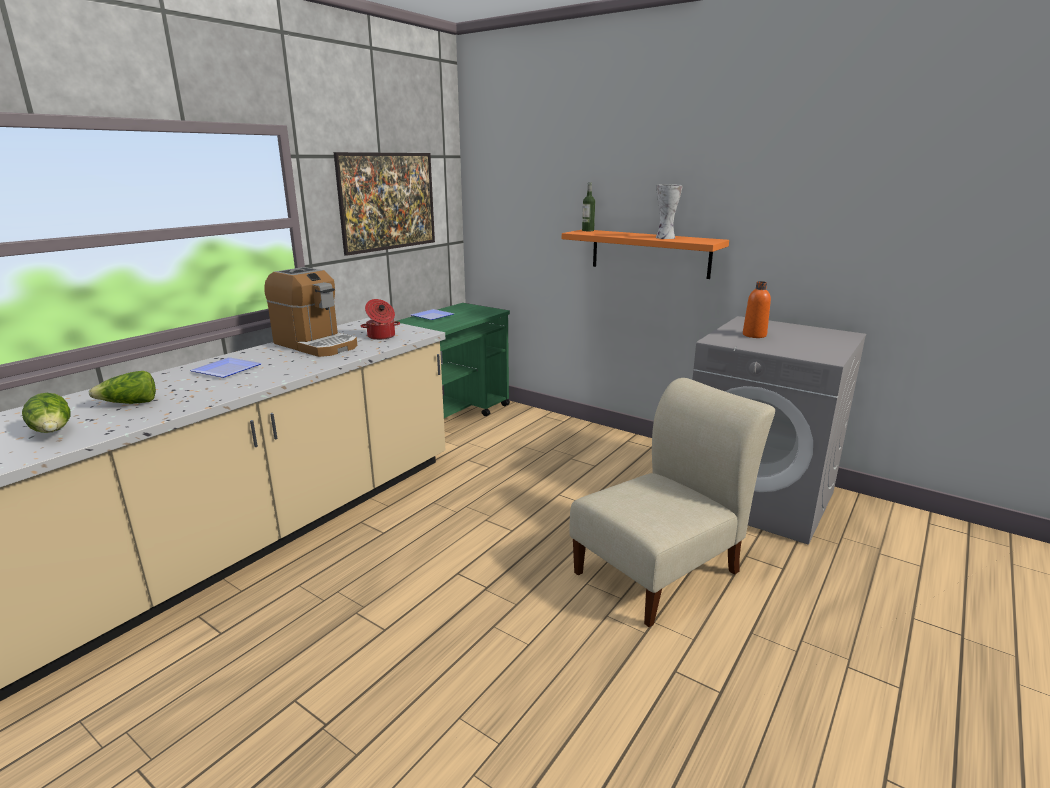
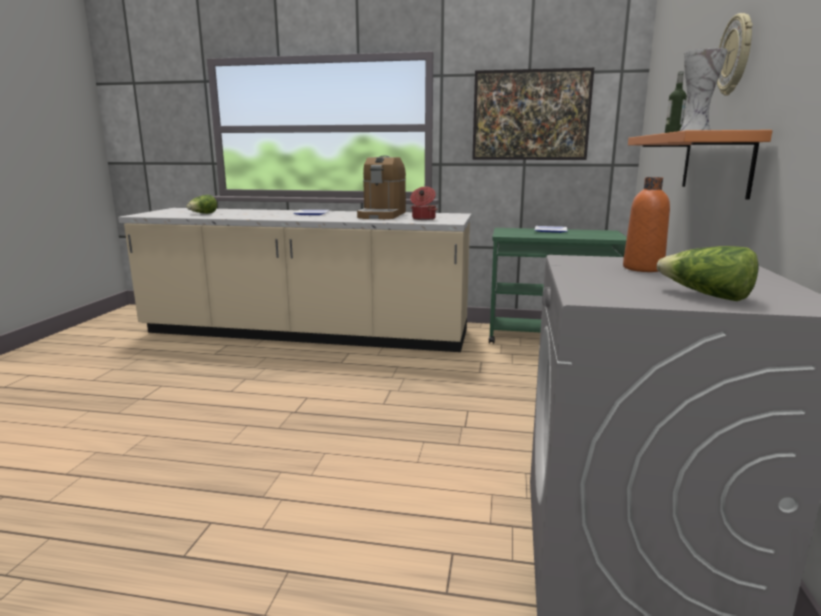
camera: 65 degrees right, 5 degrees down
(129, 404) = (245, 214): lettuce -> lettuce (706, 296)
(661, 569) = (375, 491): beige chair -> none
(662, 183) = (736, 55): none -> wall clock

